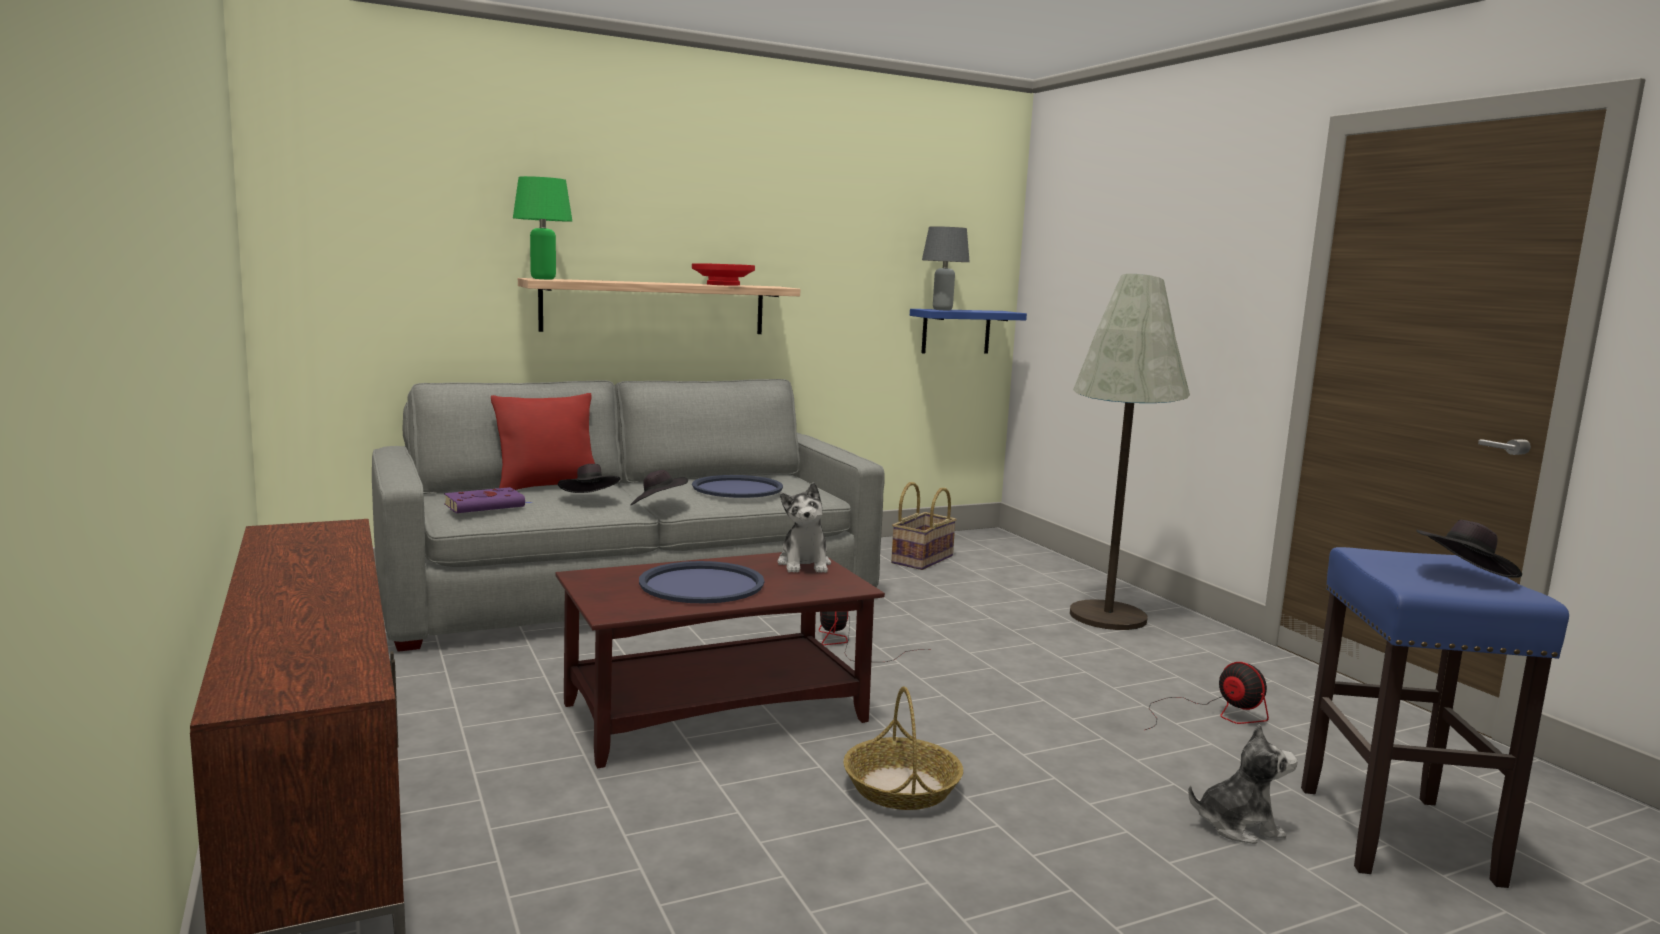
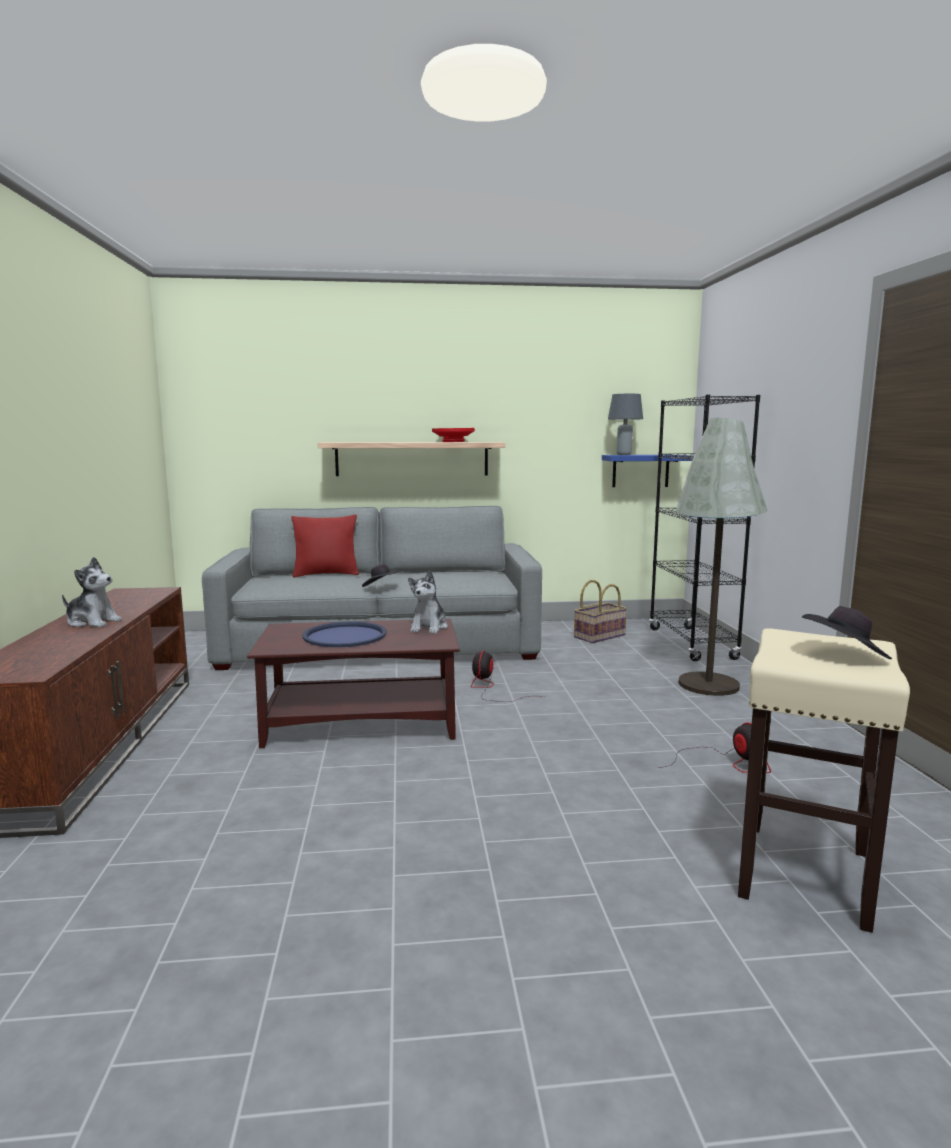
camera: 20 degrees right, 0 degrees up
(487, 505) = (274, 584): purple book -> none
(544, 279) = (332, 442): green table lamp -> none
(590, 498) = (340, 582): black hat -> none
(737, 488) = (443, 578): blue tray -> none
(901, 787) = (436, 784): basket -> none
(1042, 563) = (691, 644): none -> black bookcase
(1238, 826) = (666, 846): plush toy -> plush toy (92, 622)
(1398, 835) = (805, 874): blue stool -> beige stool

